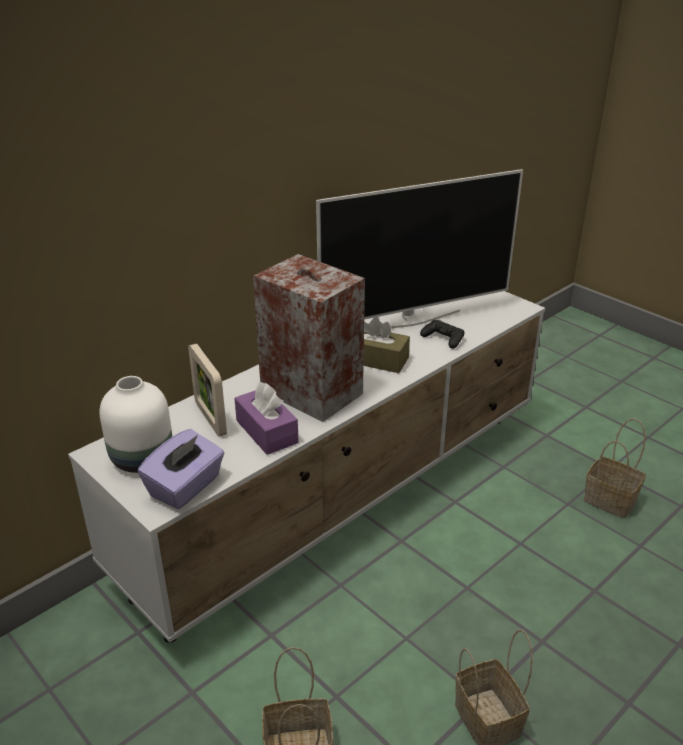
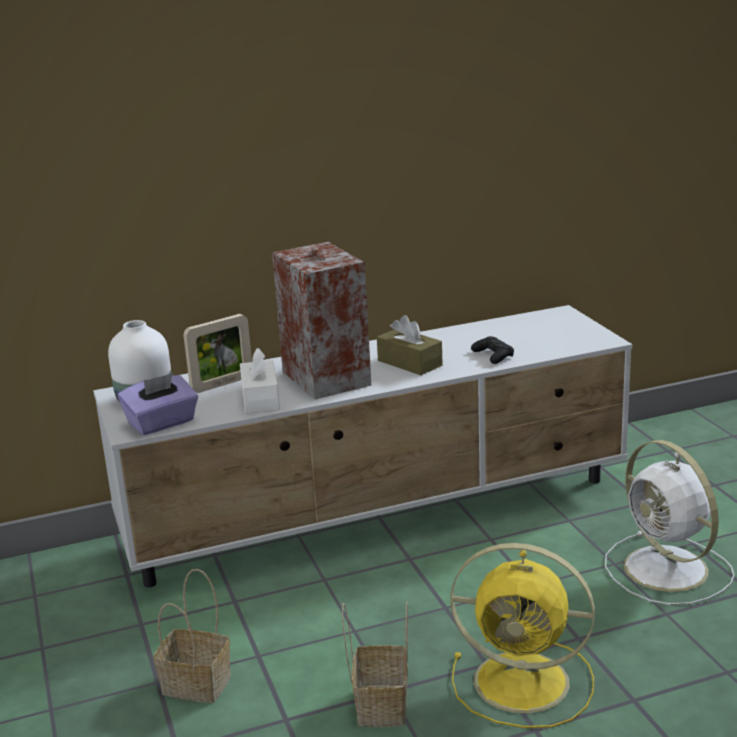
camera: 25 degrees right, 10 degrees down
(210, 419) = (222, 384): picture frame -> picture frame turned 120 degrees counterclockwise
(266, 431) = (260, 399): purple tissue box -> white tissue box
(411, 320) = (477, 338): television -> none
(587, 652) = (526, 682): none -> yellow fan
(612, 500) = (668, 570): basket -> white fan

